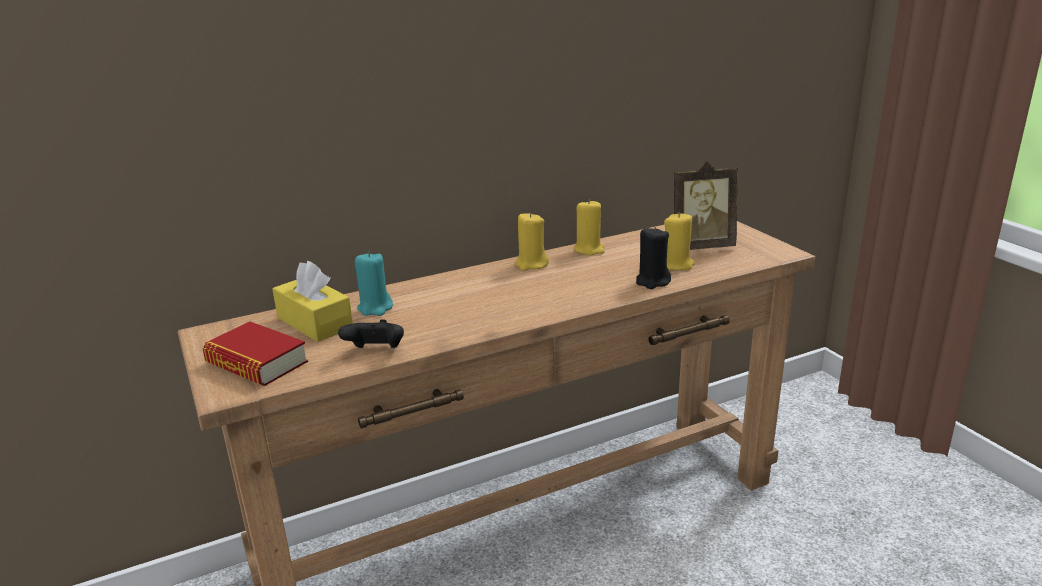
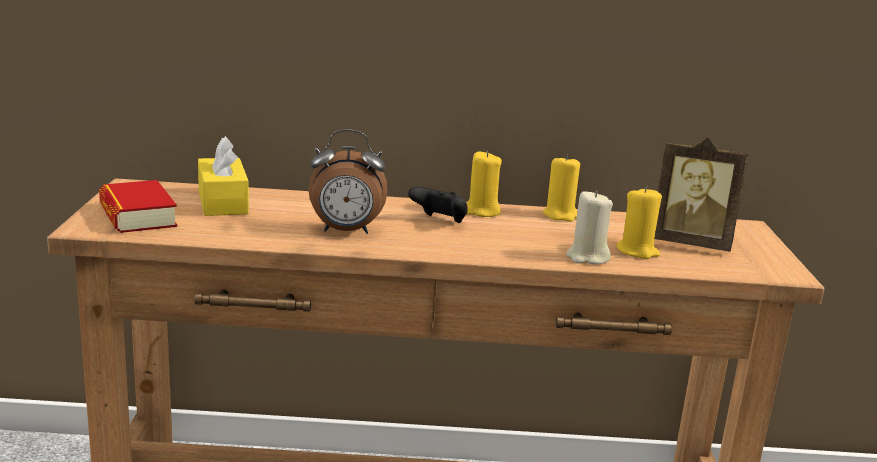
camera: 25 degrees right, 5 degrees down
(375, 308) = (287, 206): turquoise candle -> none
(376, 352) = (240, 236): black game controller -> black game controller (439, 221)
(455, 318) = (346, 231): none -> alarm clock
(652, 281) = (587, 257): black candle -> beige candle

